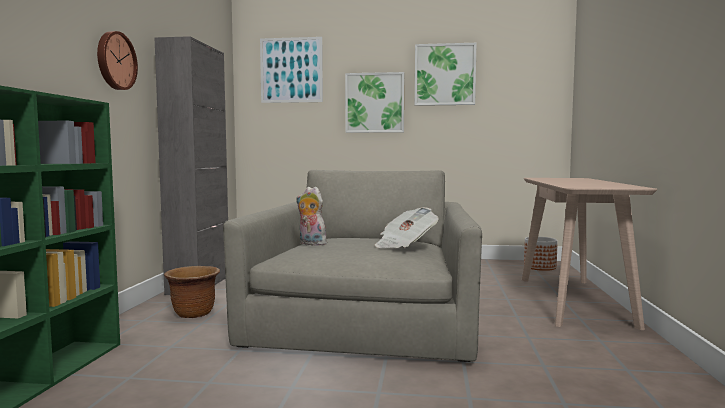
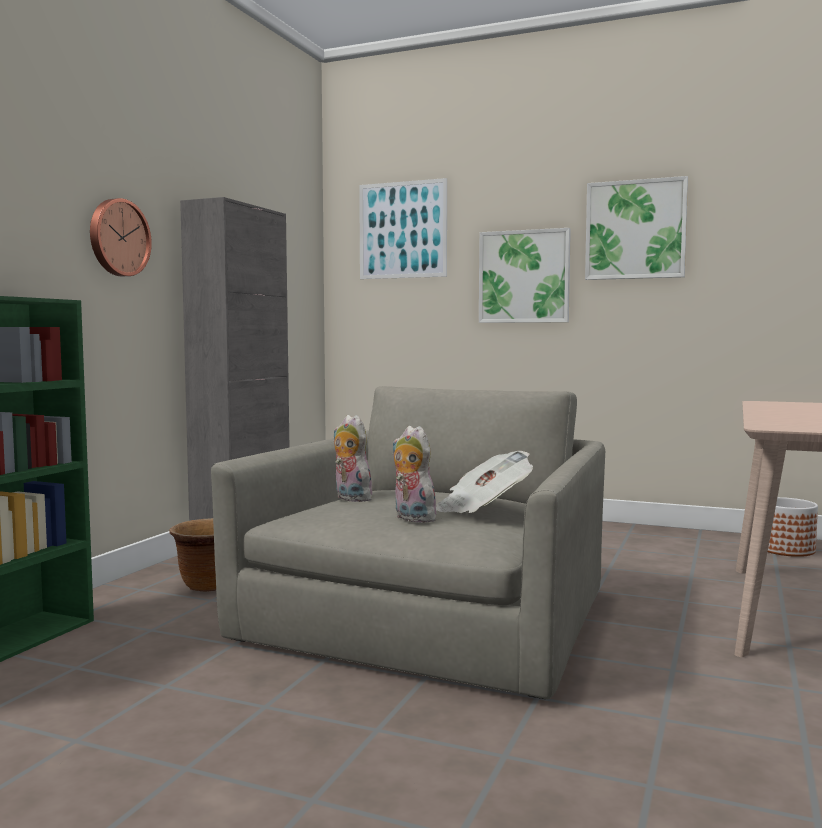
camera: 15 degrees right, 0 degrees up
(365, 253) = (411, 518): none -> plush toy

